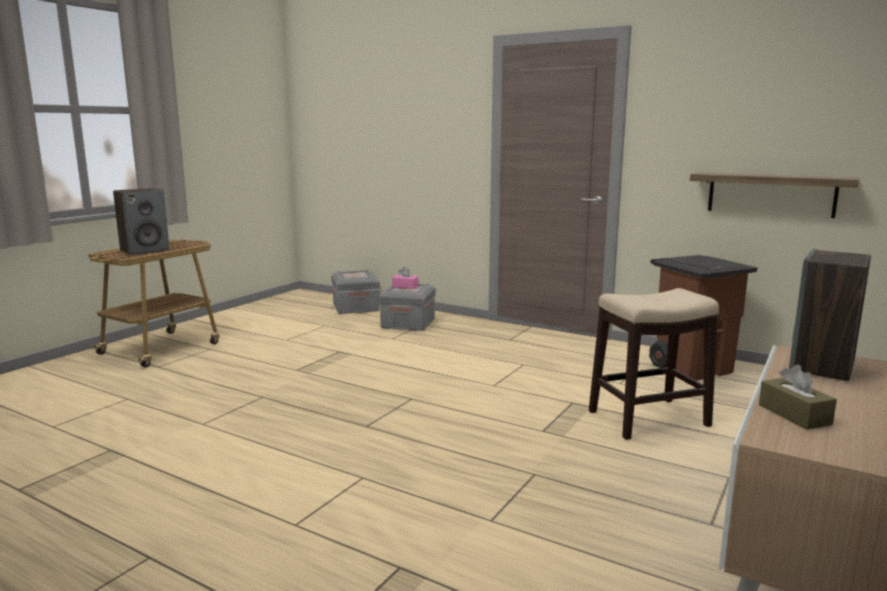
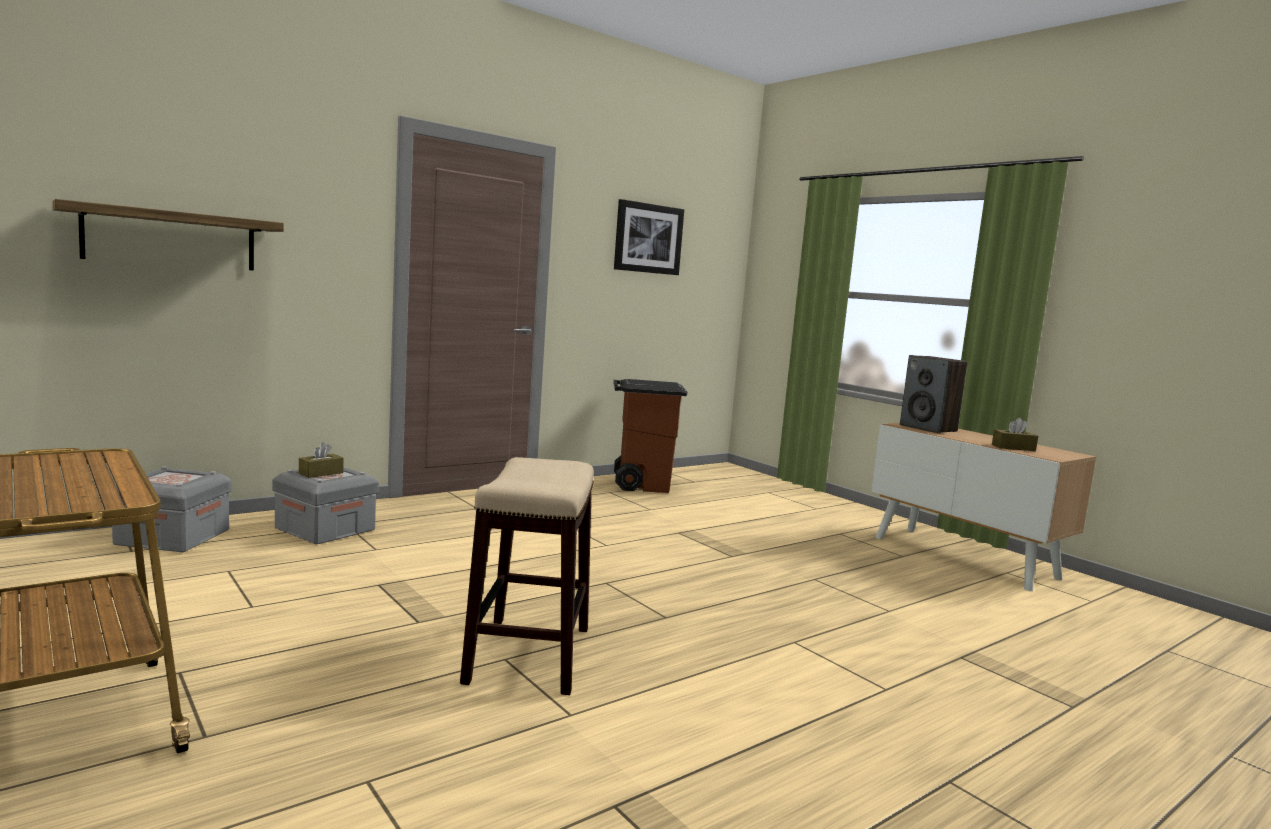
camera: 70 degrees left, 5 degrees down
(145, 251) = (82, 484): speaker -> none
(405, 286) = (321, 473): pink tissue box -> brown tissue box
(649, 418) = (731, 522): stool -> stool (529, 653)
(754, 99) = (648, 238): none -> picture
(771, 194) = (658, 321): shelf -> shelf (171, 238)

